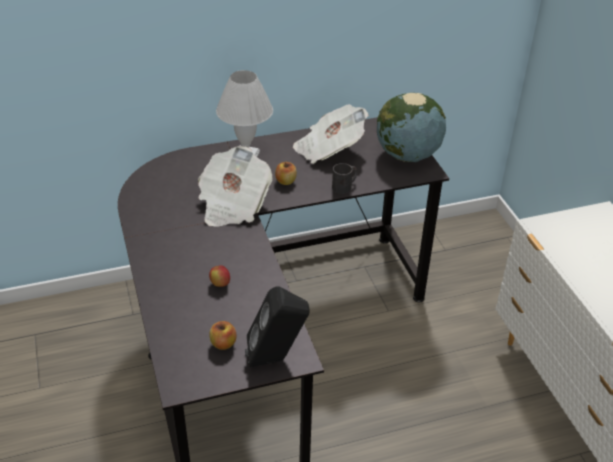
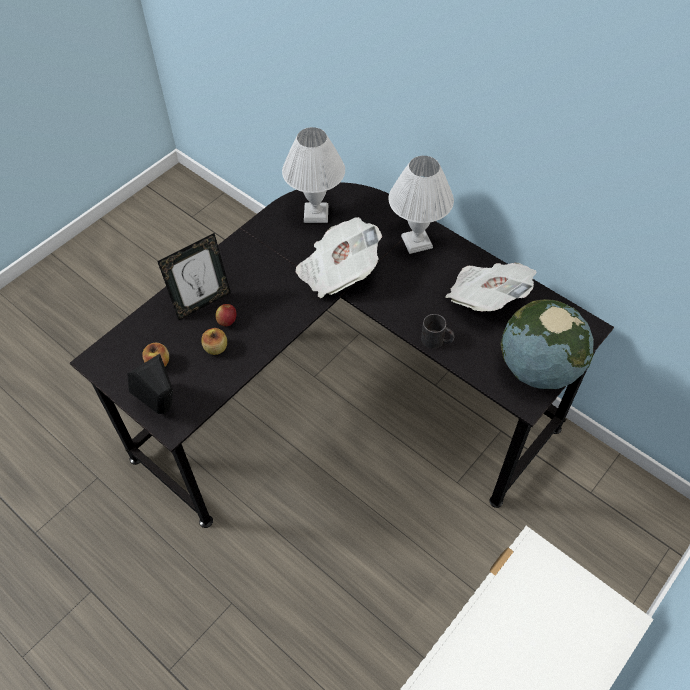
camera: 60 degrees right, 15 degrees up
(159, 191) = (315, 213): none -> white table lamp
(185, 291) = (202, 303): none -> picture frame
(285, 181) = (404, 291): apple -> apple (216, 348)

